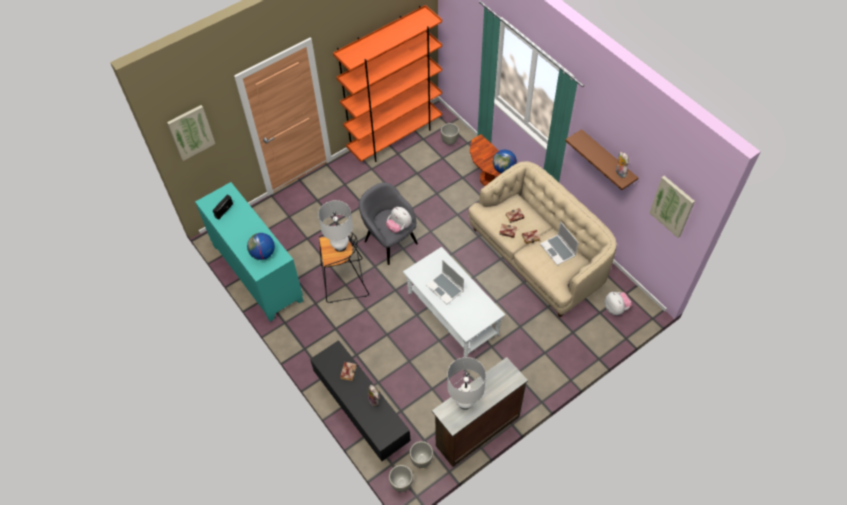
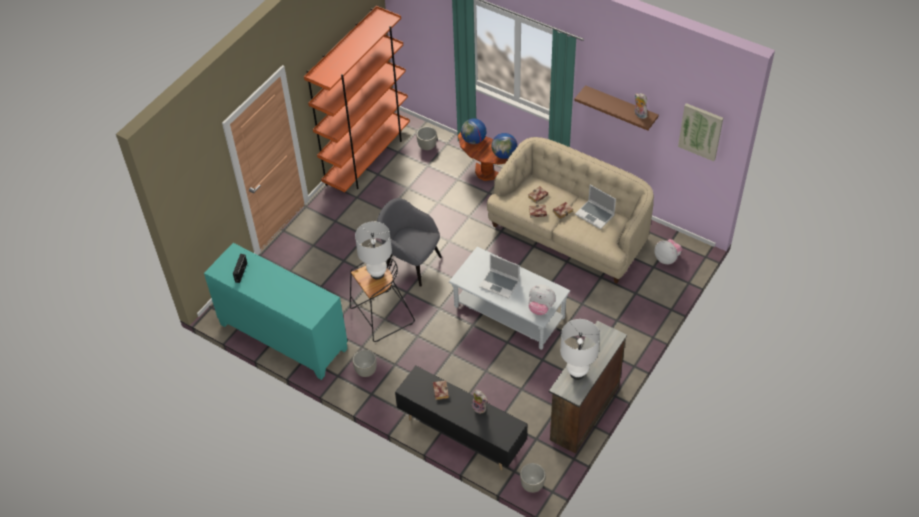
camera: 20 degrees left, 5 degrees down
(191, 132) = (189, 195): picture -> none
(263, 254) = (305, 301): globe -> globe (473, 140)
(399, 227) = (424, 240): plush toy -> plush toy (540, 308)
(421, 459) = (541, 457): grey planter -> grey planter (366, 371)

